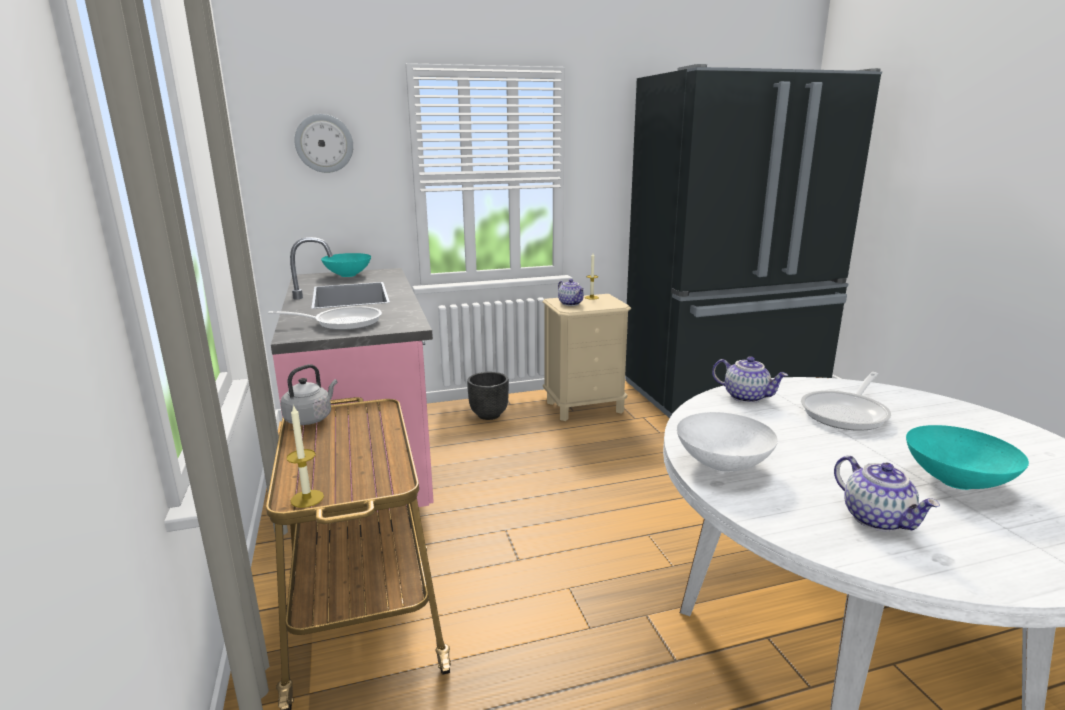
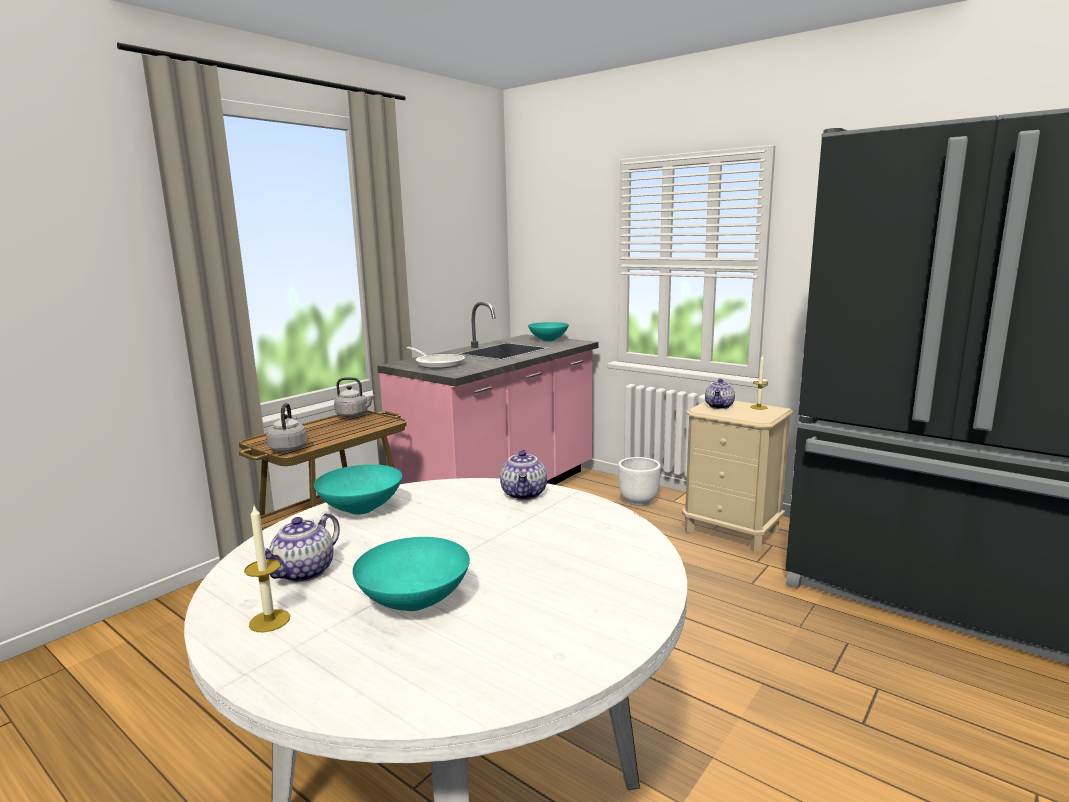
camera: 55 degrees right, 5 degrees down
(307, 498) = (256, 442): candle -> candle (269, 621)
(324, 143) = (558, 231): wall clock -> none
(379, 480) = (289, 448): none -> grey kettle
(488, 415) = (638, 501): black planter -> white planter
(721, 464) = (361, 508): white bowl -> turquoise bowl
(847, 413) = (541, 537): frying pan -> none

